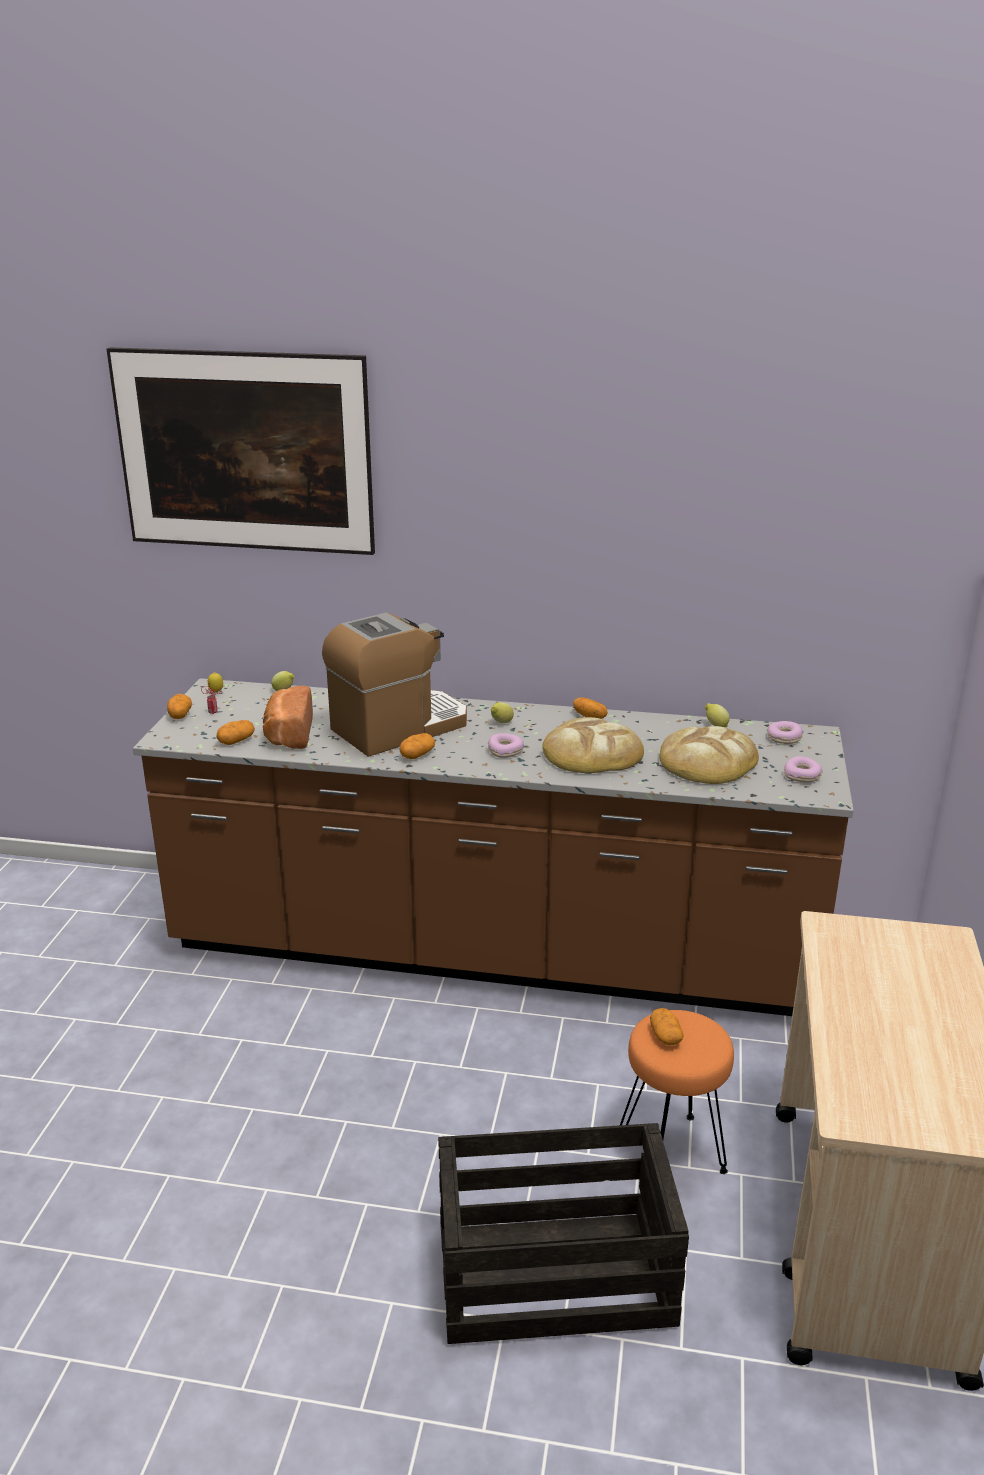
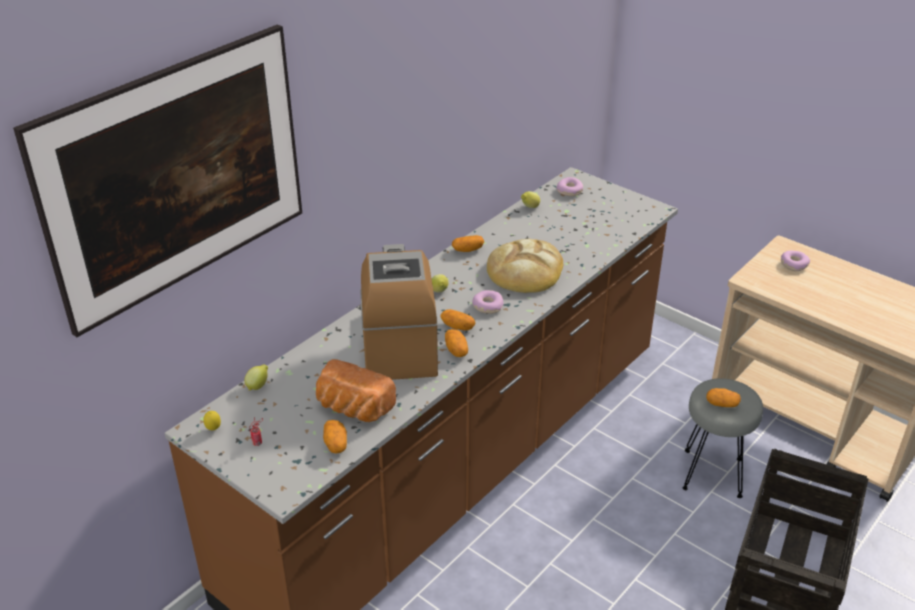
camera: 60 degrees left, 10 degrees up
(180, 715) = (241, 467): potato -> potato (458, 327)
(671, 1151) = (711, 473): orange stool -> grey stool
(707, 762) = (577, 231): bread -> none
(802, 776) = (624, 206): donut -> donut (793, 264)

